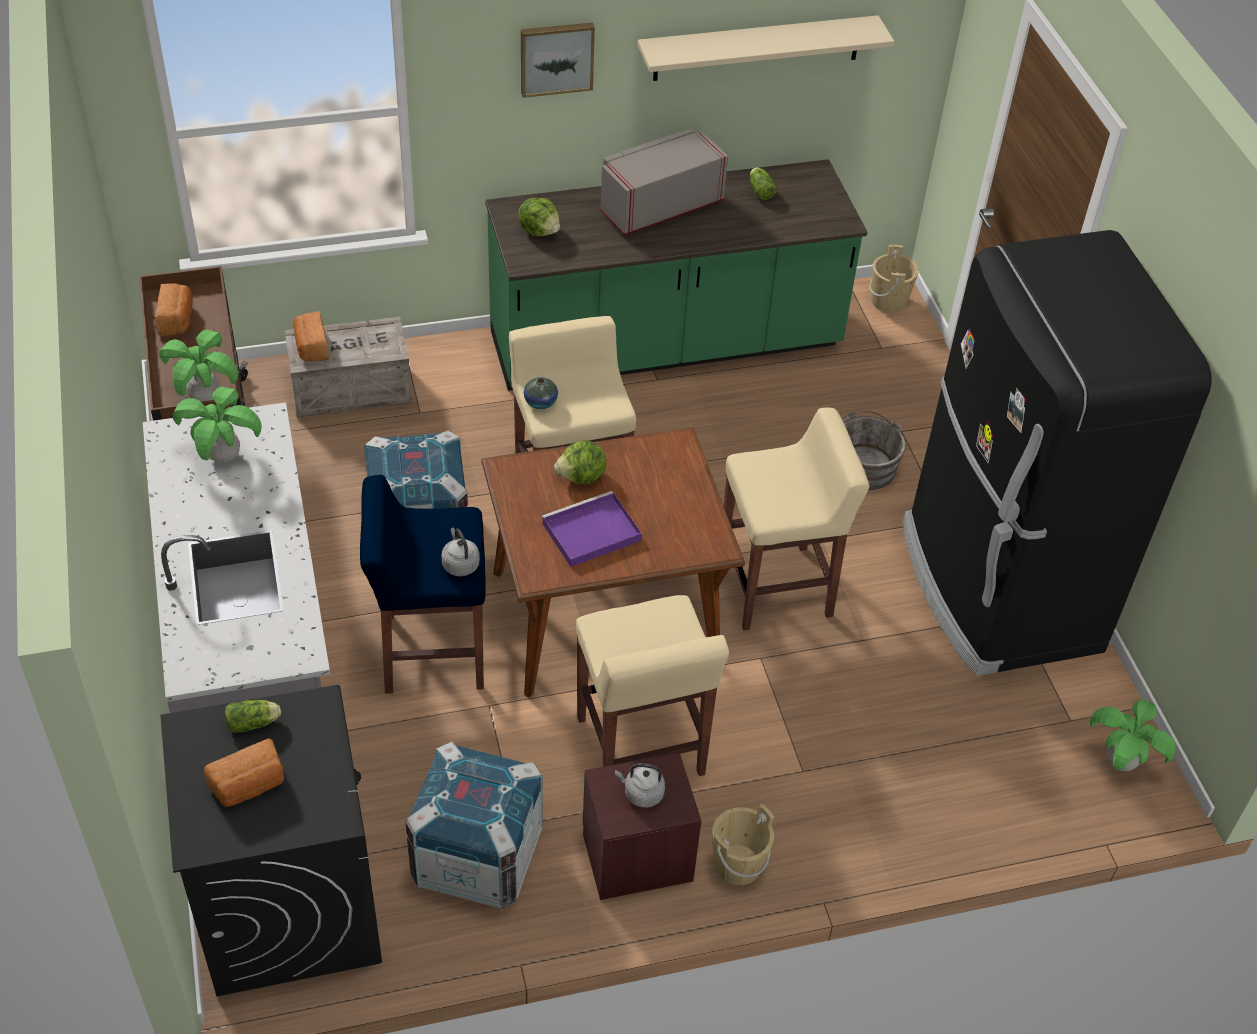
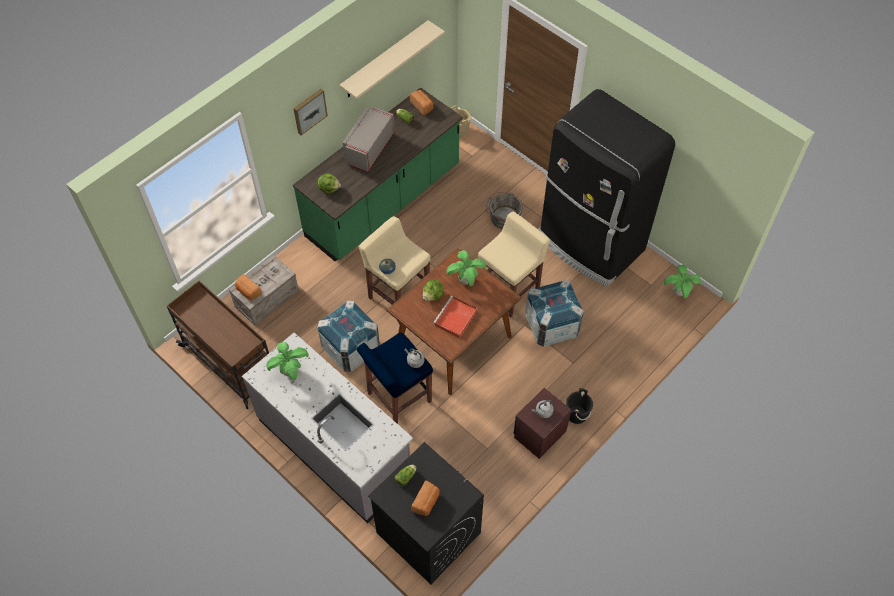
camera: 30 degrees left, 10 degrees up
(177, 320) = (198, 316): bread -> bread (422, 106)
(205, 397) = (244, 346): potted plant -> potted plant (466, 280)
(477, 857) = (482, 470): crate -> crate (551, 325)
(590, 533) = (455, 318): purple tray -> red tray
(640, 748) = (508, 390): beige stool -> none
(737, 864) = (576, 414): beige bucket -> black bucket

